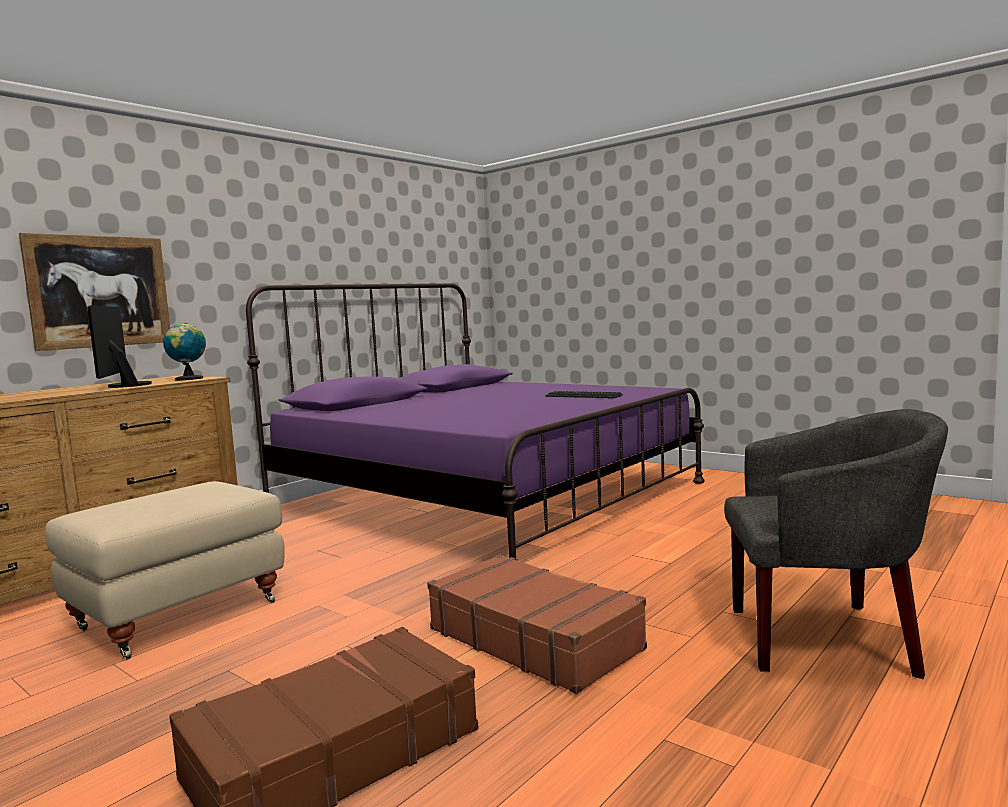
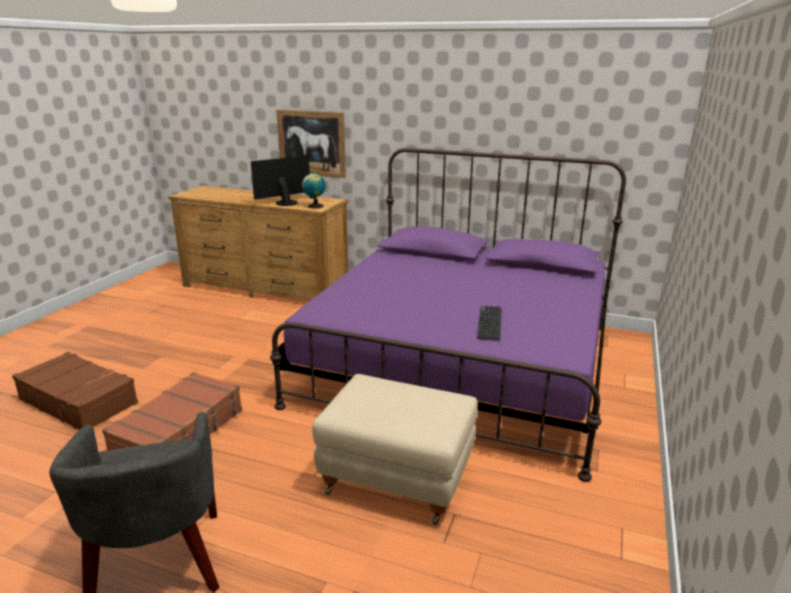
camera: 70 degrees right, 15 degrees up
(178, 613) = (225, 325): beige ottoman -> beige ottoman (398, 479)

